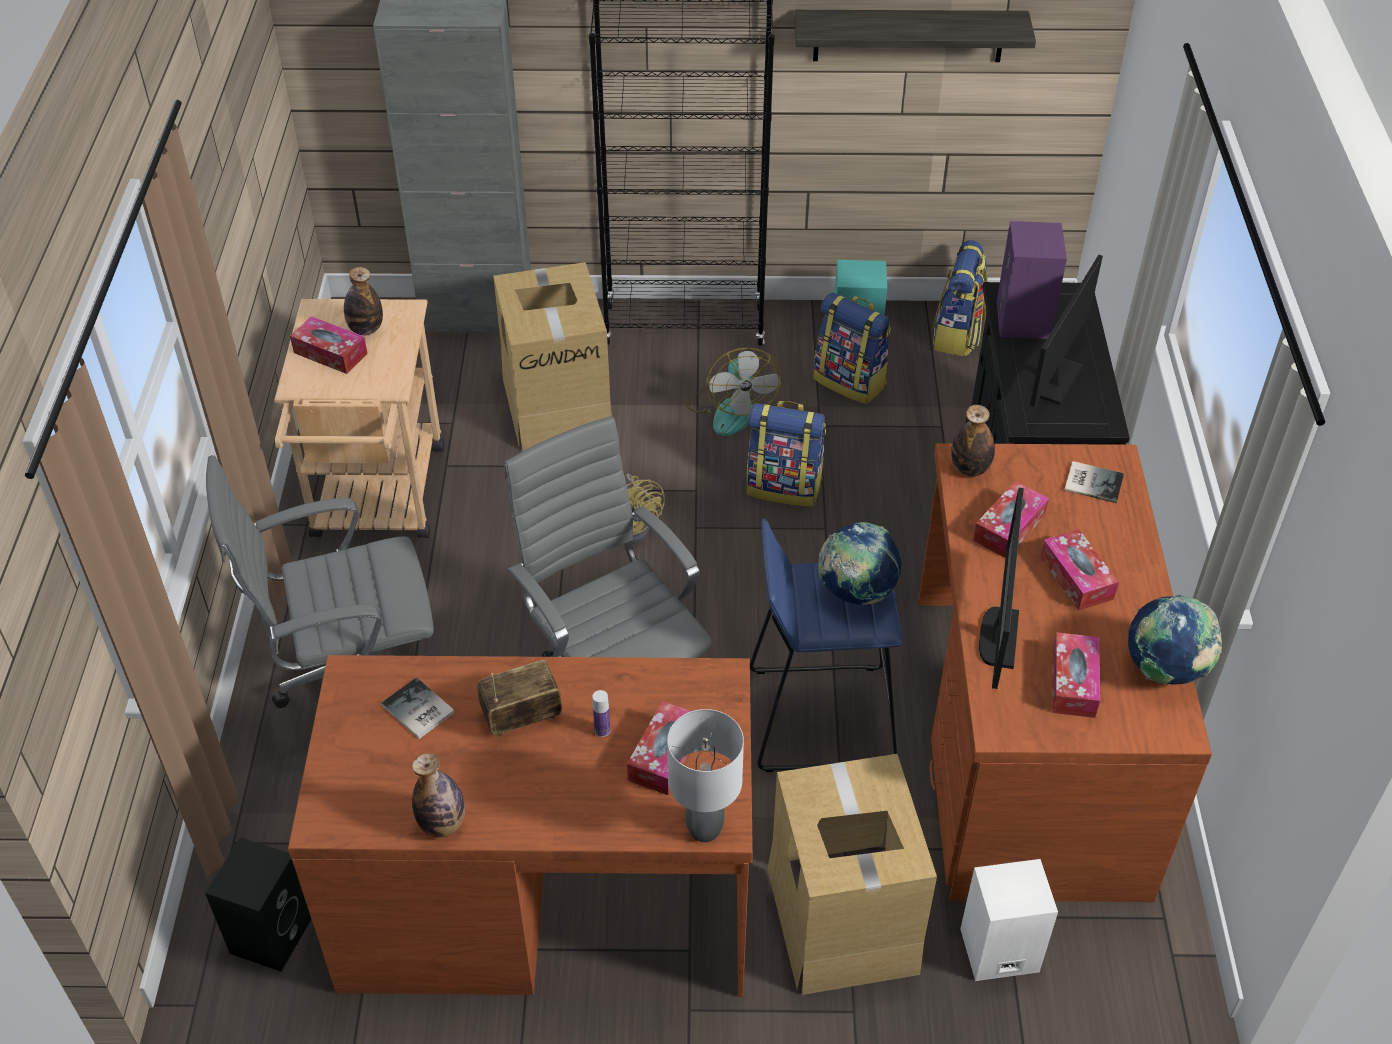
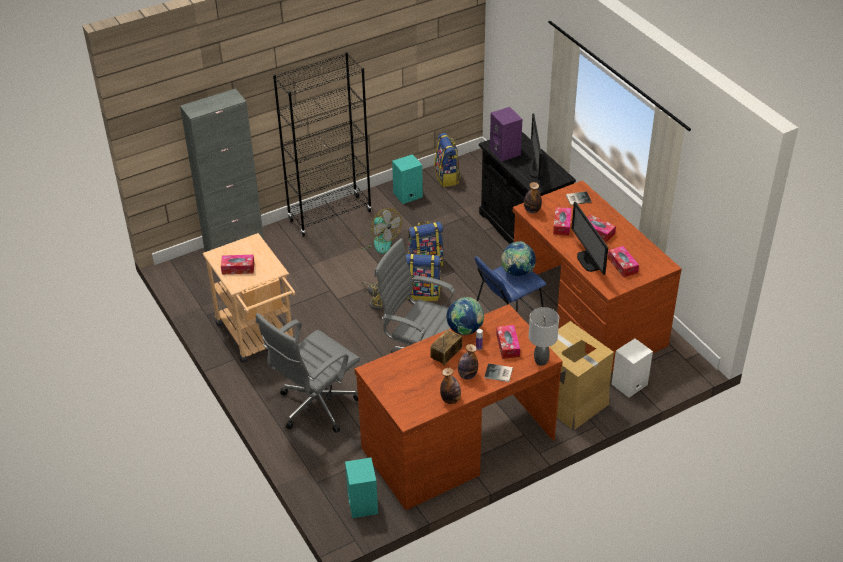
camera: 30 degrees left, 5 degrees down
(271, 932) = (362, 504): black speaker -> turquoise speaker
(366, 329) = (244, 253): bottle -> bottle (467, 375)
(417, 711) = (407, 370): book -> book (499, 373)
(558, 404) = (303, 268): cardboard box -> none
(850, 382) = (419, 212): backpack -> backpack (423, 293)
(908, 35) = (402, 52): shelf -> none
(1164, 670) = (648, 249): globe -> globe (465, 330)

